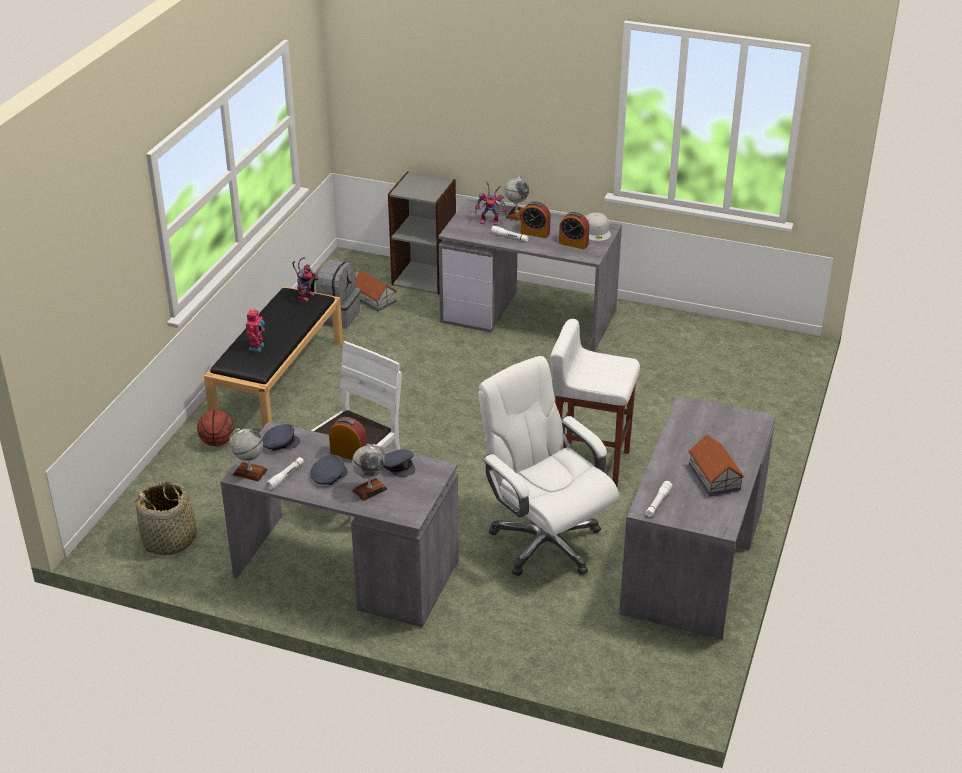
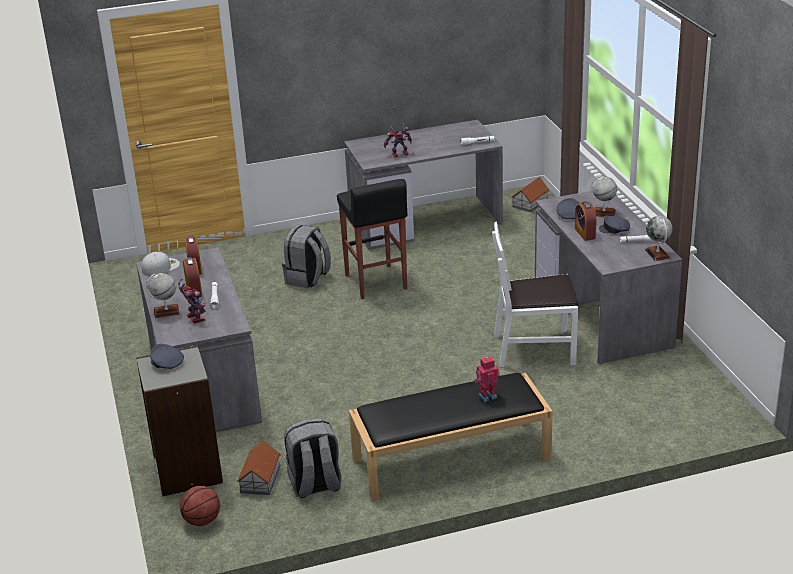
camera: 125 degrees left, 5 degrees down
(170, 540) = (688, 392): basket -> none
(217, 442) = (568, 438): basketball -> basketball (202, 521)
(280, 443) = (615, 259): grey cap -> grey cap (166, 363)
(305, 295) = (377, 417): toy robot -> toy robot (399, 155)
(544, 542) = (476, 266): white office chair -> none
(590, 462) = (375, 282): white stool -> black stool
(647, 427) = (307, 279): none -> grey backpack
(714, 477) = (432, 137): toy house -> toy house (530, 203)

